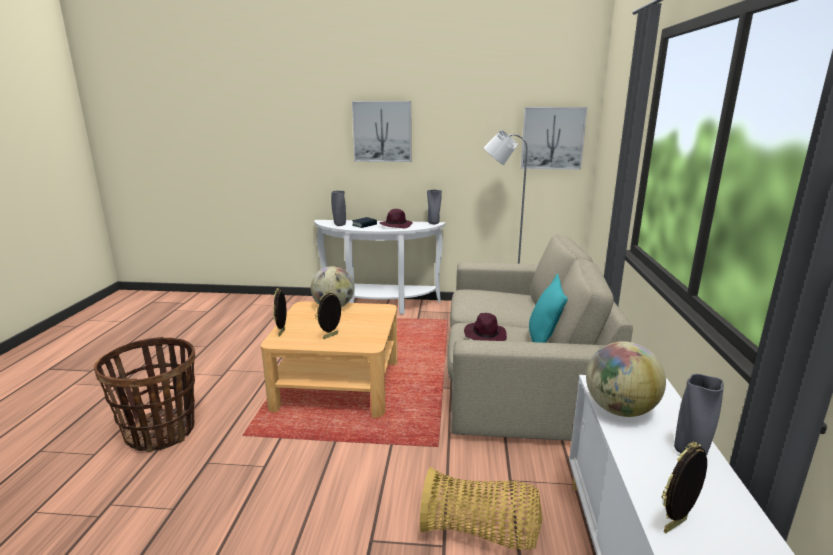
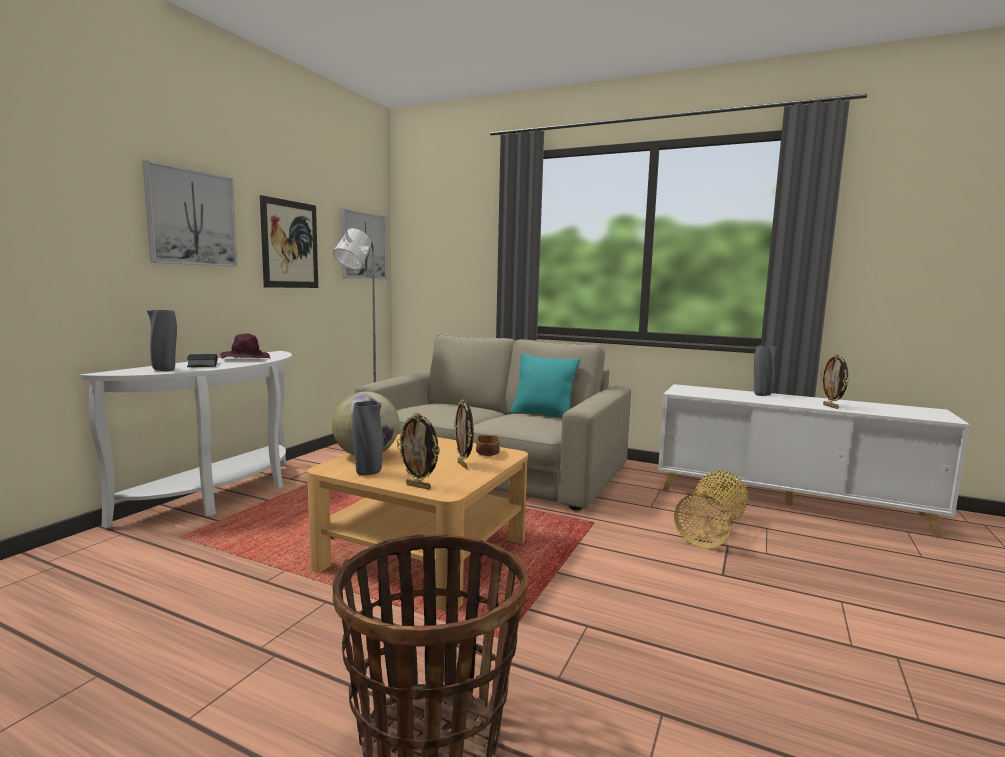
camera: 70 degrees left, 10 degrees down
(363, 339) = (487, 453): none -> brown bowl
(433, 223) = (276, 352): grey vase -> grey vase (368, 473)
(463, 143) = (290, 244): none -> picture
(485, 336) = (524, 420): purple hat -> none
(619, 410) = (714, 395): globe -> none

